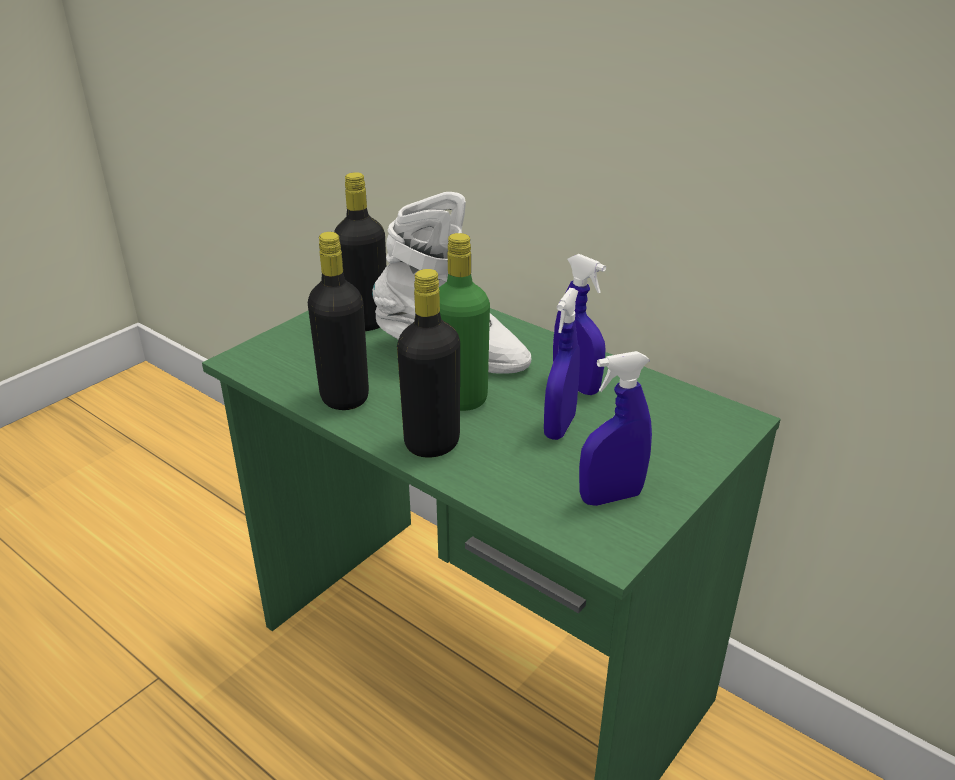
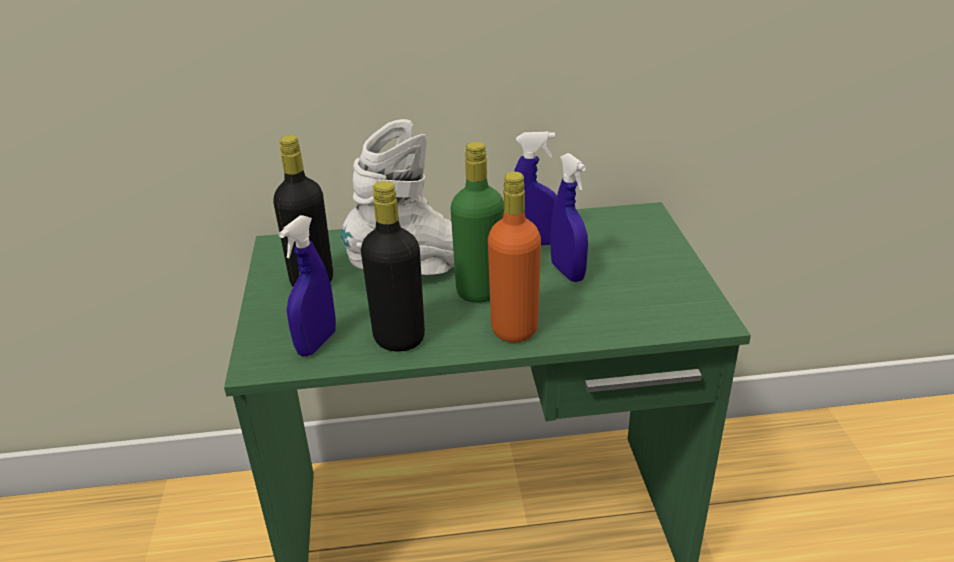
camera: 45 degrees left, 0 degrees up
(432, 443) = (514, 329): black bottle -> orange bottle
(610, 497) = (662, 293): blue spray bottle -> blue spray bottle (316, 343)

